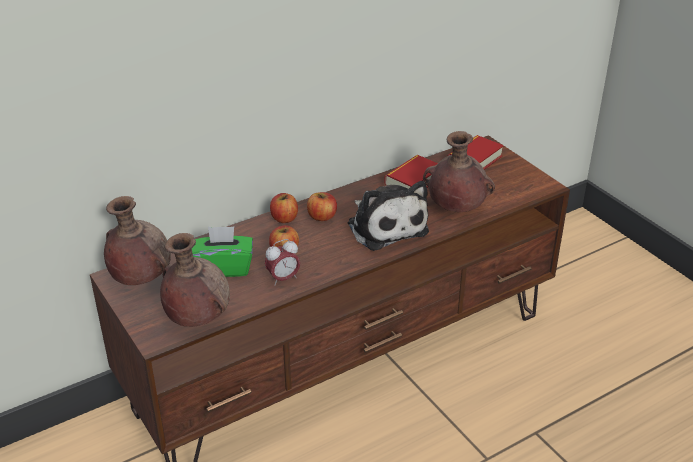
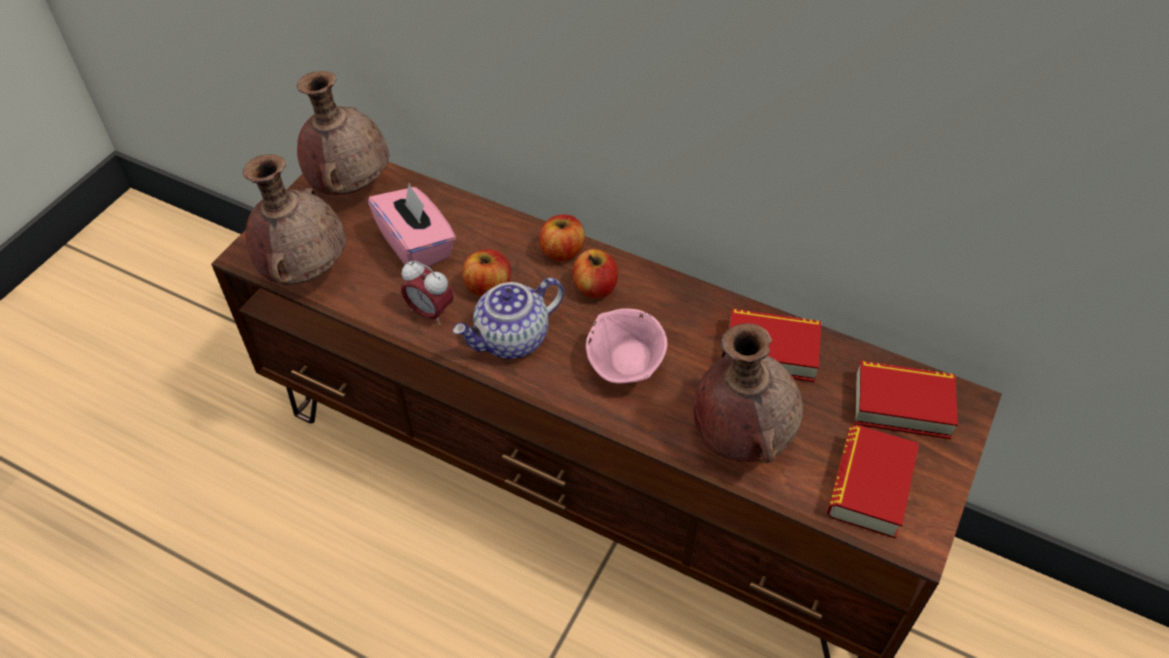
camera: 60 degrees right, 15 degrees up
(224, 268) = (416, 245): green tissue box -> pink tissue box
(332, 256) = (512, 339): none -> teapot
(385, 226) = (626, 368): plush toy -> pink bowl
(510, 185) = (869, 486): none -> book

